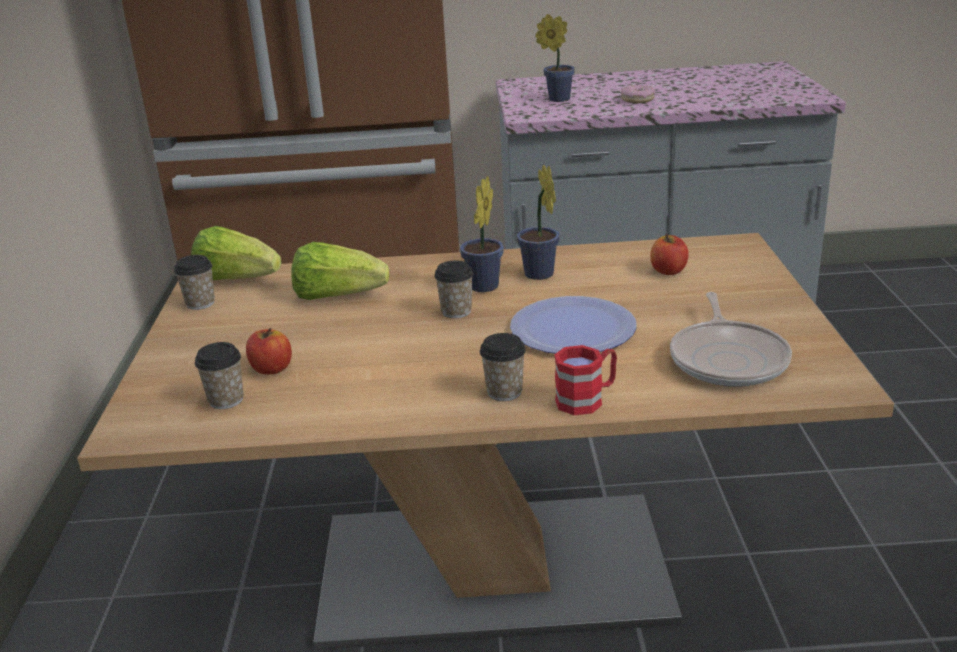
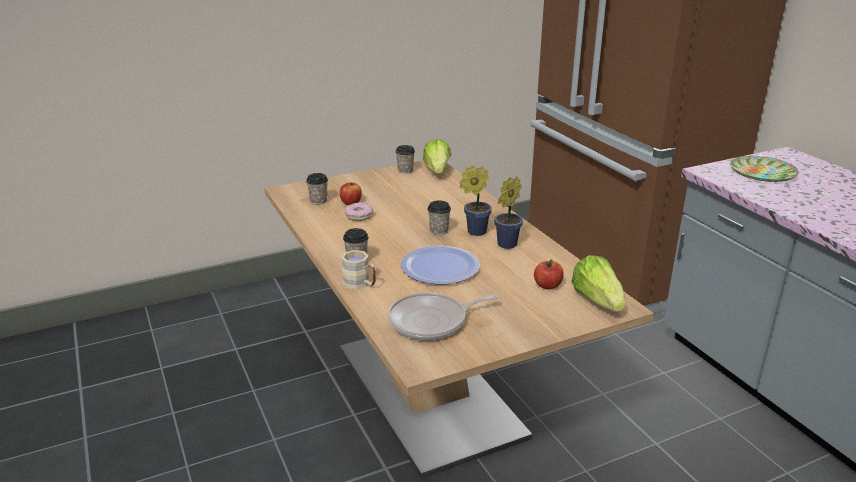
camera: 65 degrees right, 0 degrees up
(337, 296) = (435, 198): lettuce -> lettuce (597, 301)
(556, 99) = (763, 173): potted plant -> plate
(587, 399) = (360, 284): red mug -> beige mug
(637, 99) = (805, 201): donut -> donut (359, 216)

